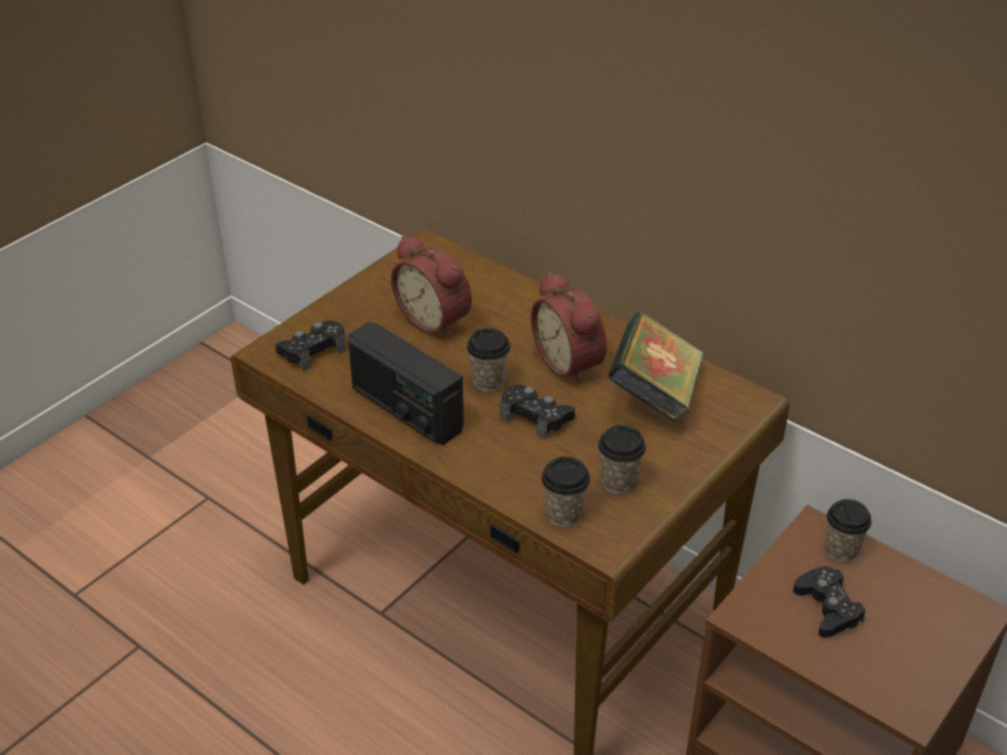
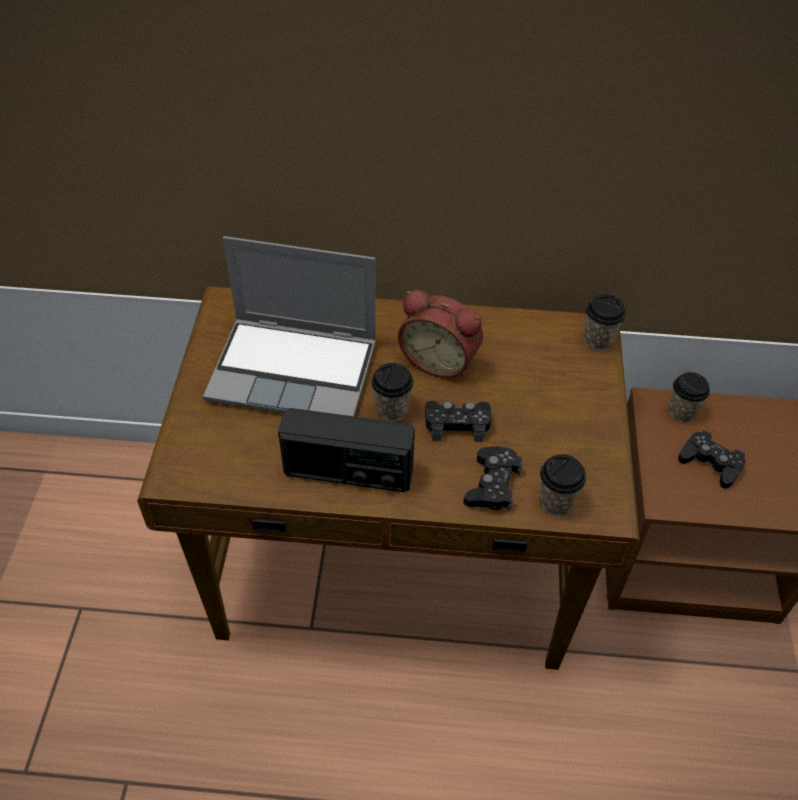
camera: 35 degrees left, 10 degrees up
(313, 350) = (214, 455): black game controller -> black game controller (492, 485)
(436, 319) = (296, 371): alarm clock -> laptop
(619, 481) = (568, 450): cup -> cup (598, 340)
(654, 394) = (525, 358): book -> none

